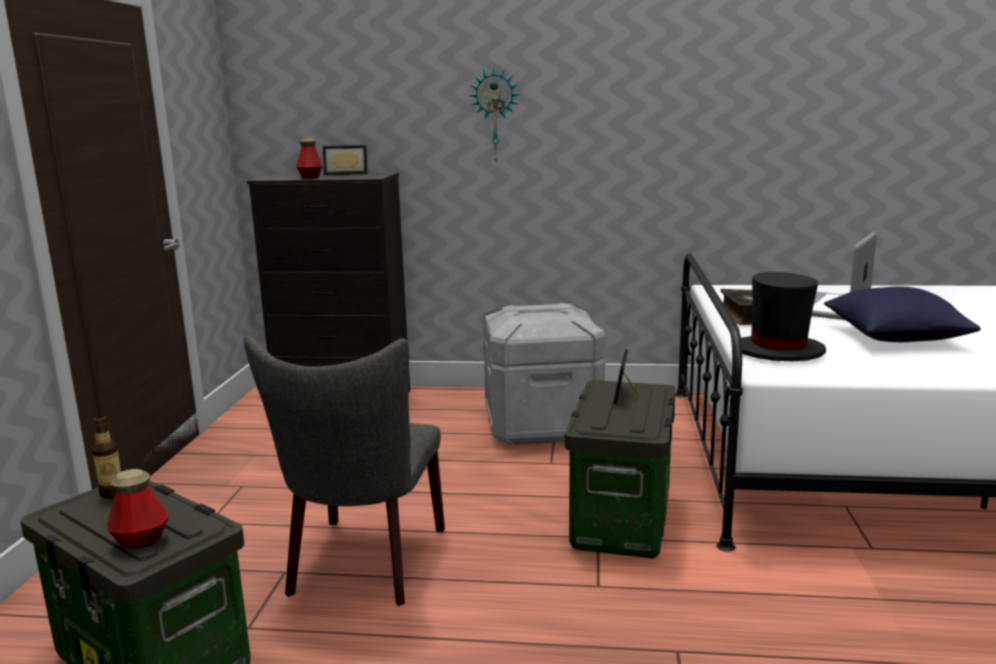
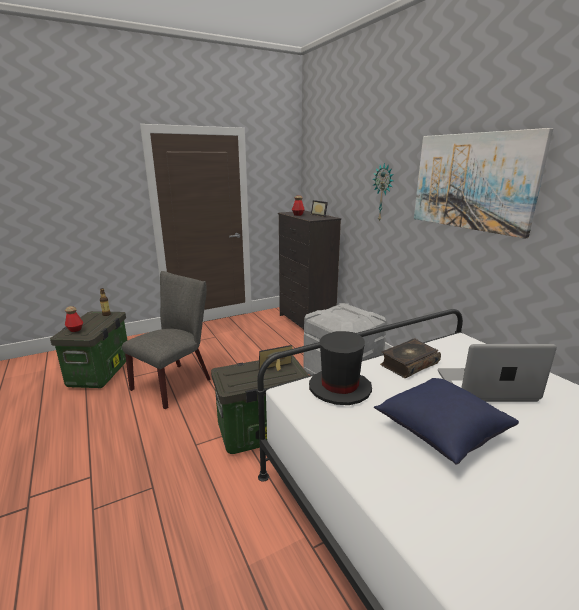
camera: 55 degrees right, 5 degrees up
(363, 566) = (176, 382): grey chair -> grey chair turned 150 degrees clockwise
(663, 85) = (472, 181): none -> picture

